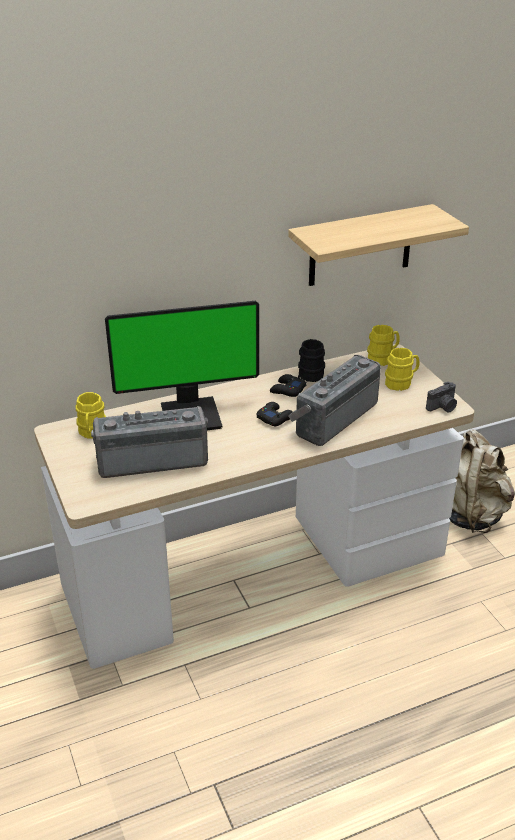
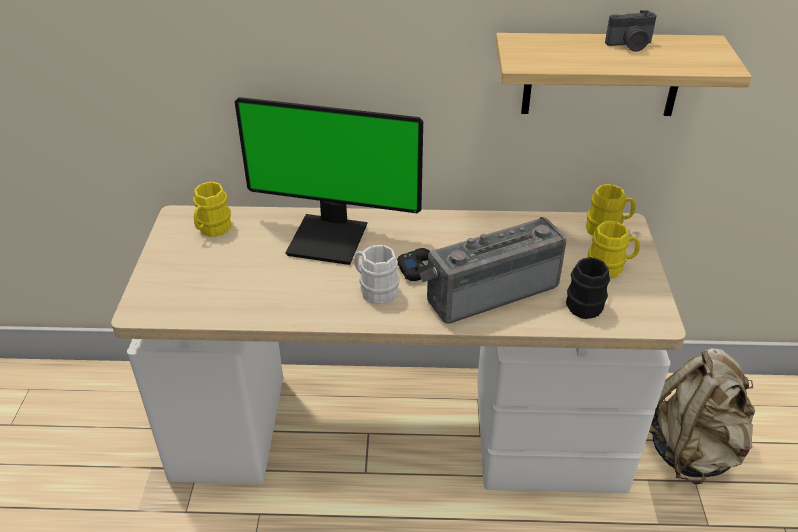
camera: 25 degrees right, 5 degrees up
(152, 459) = (247, 280): radio -> none
(253, 439) = (375, 290): none -> white mug
(287, 390) = (460, 238): black game controller -> none
(311, 372) = (505, 223): black mug -> black mug (587, 302)
(443, 407) = (643, 318): camera -> camera (630, 45)

